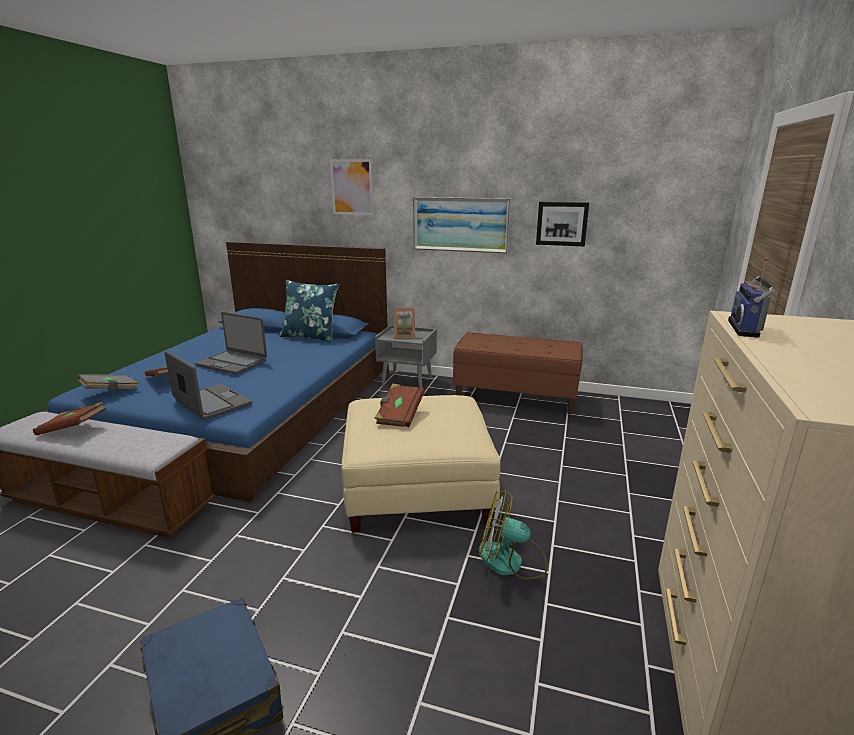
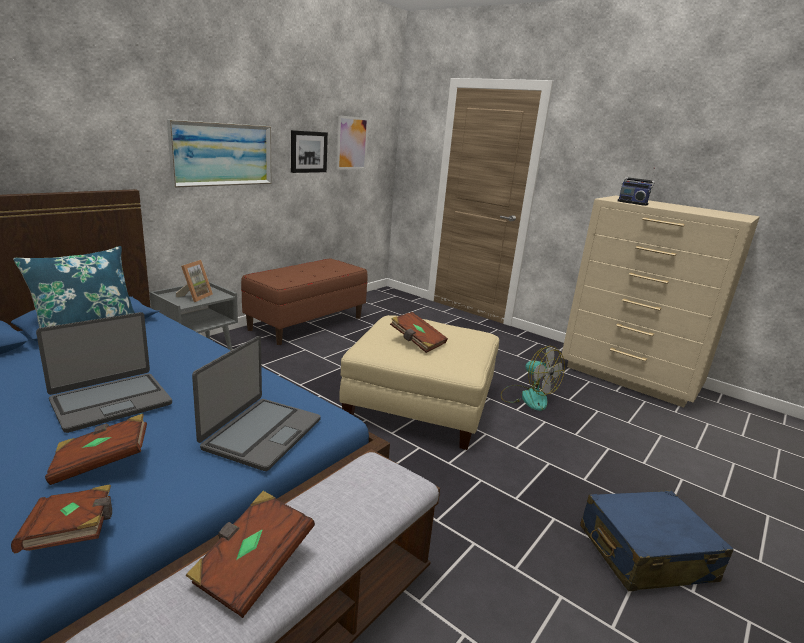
camera: 70 degrees left, 0 degrees up
(110, 391) = (73, 533): grey book -> brown book
(211, 403) = (261, 433): laptop -> laptop turned 135 degrees clockwise
(352, 187) = (69, 100): picture -> picture (352, 143)
(511, 561) = (527, 397): fan -> fan turned 75 degrees counterclockwise

